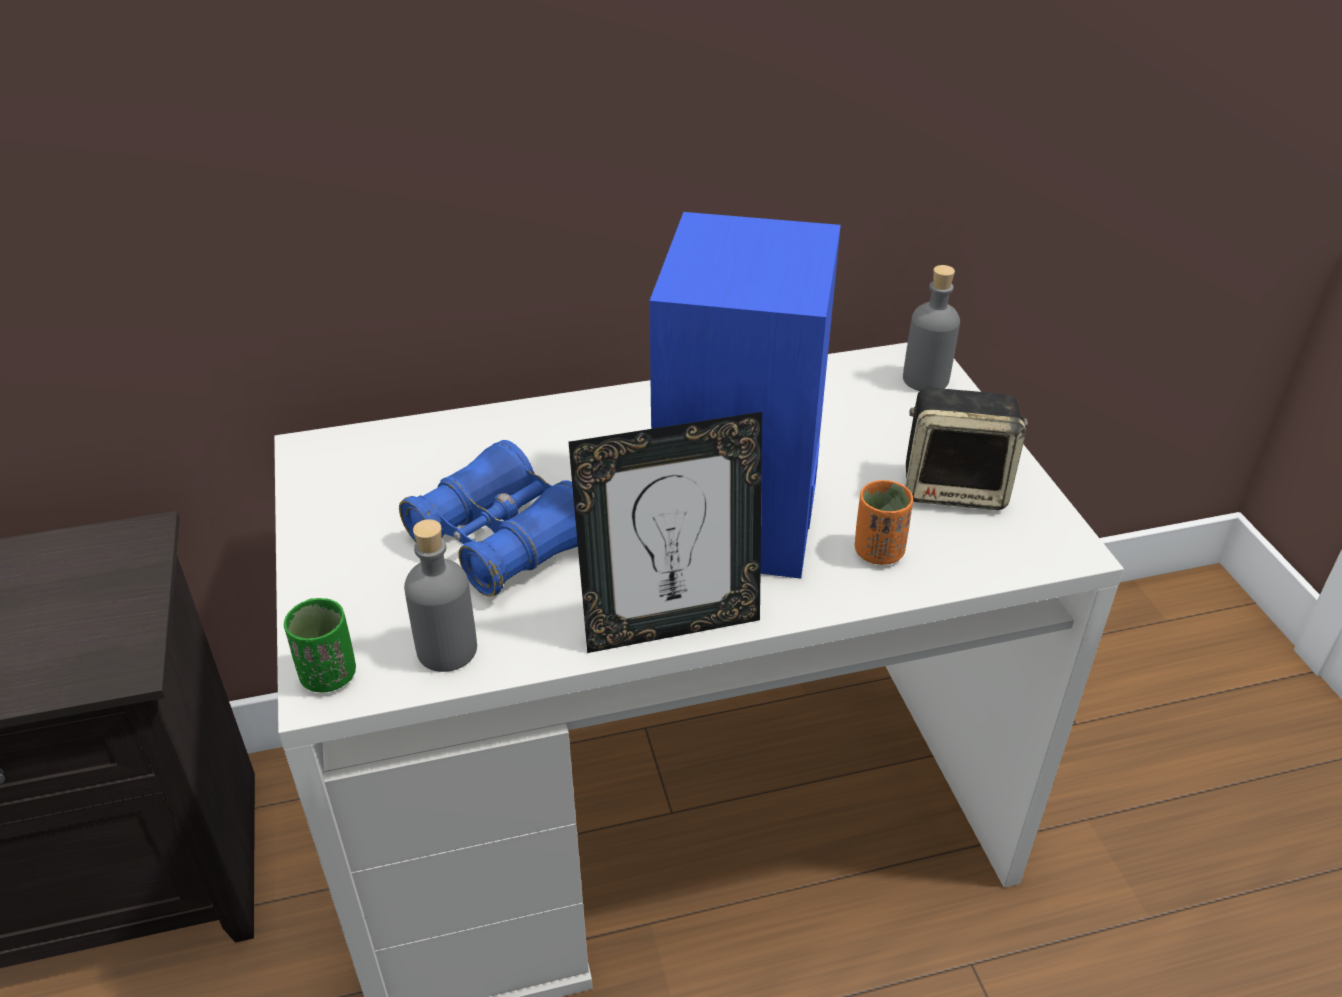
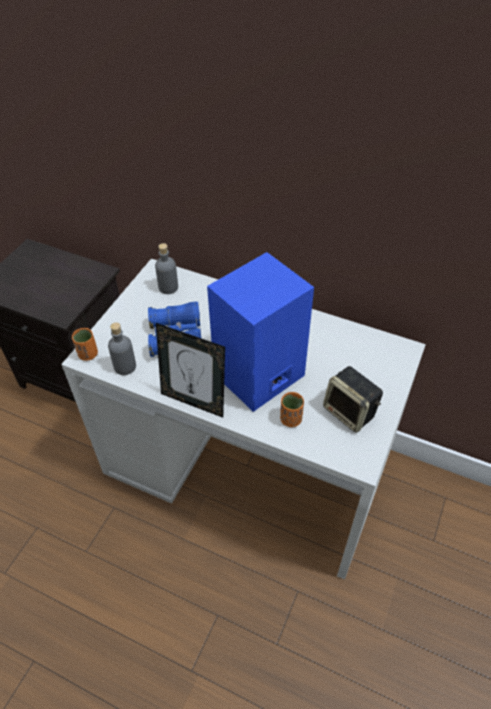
camera: 40 degrees right, 10 degrees up
(329, 675) = (88, 354): green cup -> orange cup
(925, 379) = (395, 360): grey bottle -> grey bottle (168, 287)

